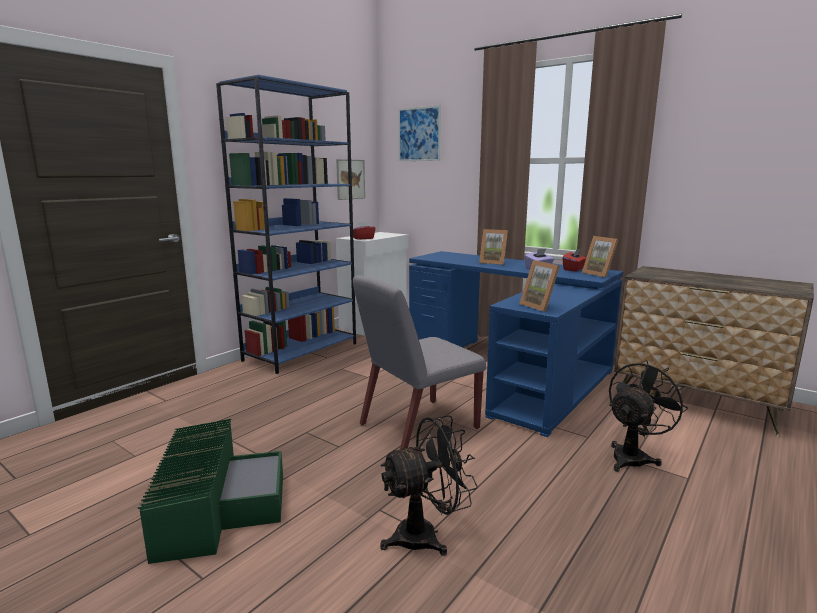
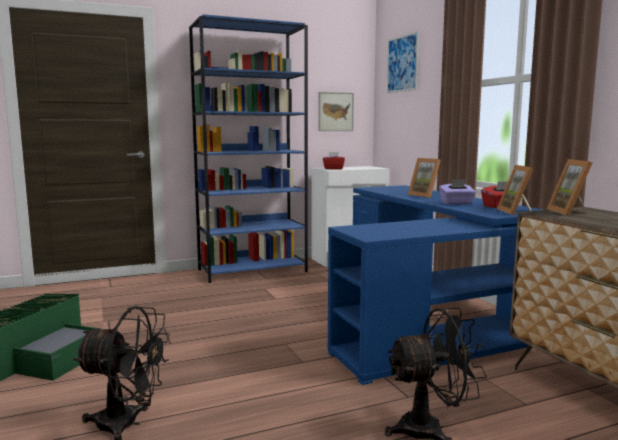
camera: 30 degrees right, 5 degrees down
(417, 427) = (253, 345): grey chair -> none
(540, 306) = (375, 233): picture frame -> picture frame (571, 213)

